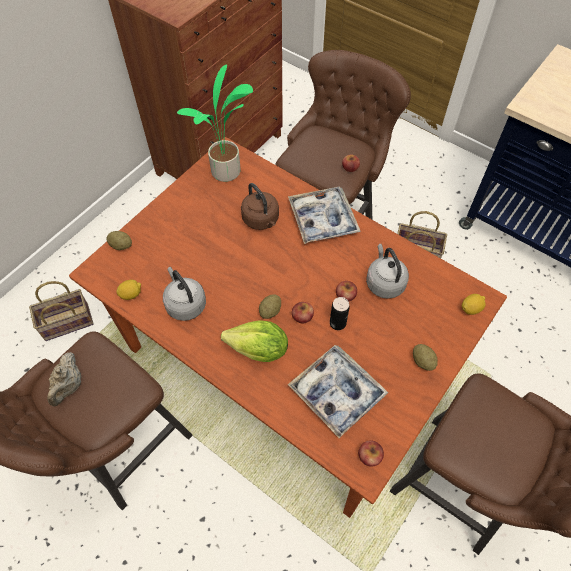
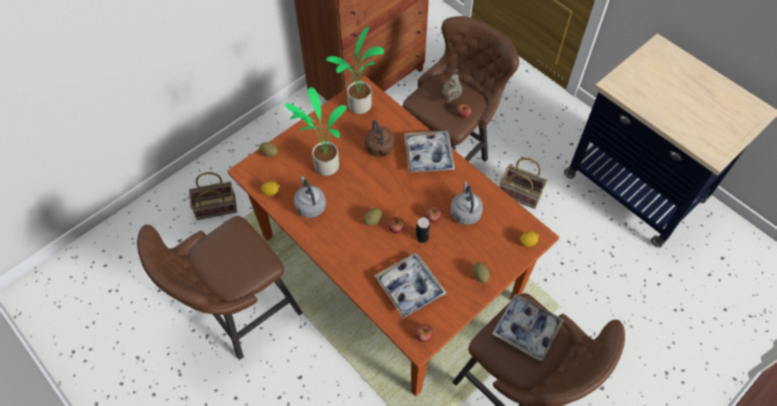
camera: 10 degrees right, 0 degrees up
(69, 386) = (216, 253): beige teapot -> beige teapot (451, 96)
(195, 250) = (325, 165): none -> potted plant
(259, 350) = (358, 248): lettuce -> none
(493, 421) = (526, 329): none -> tray

